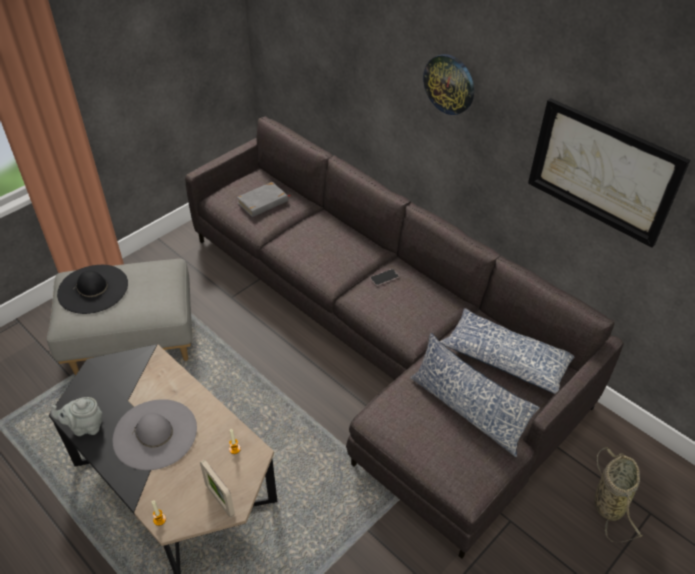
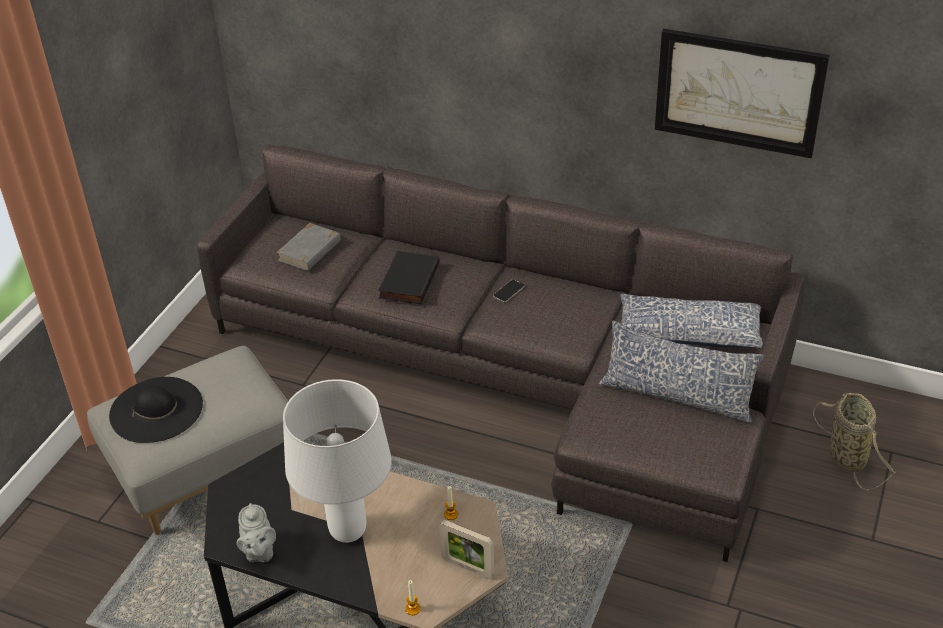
camera: 20 degrees left, 5 degrees down
(85, 427) = (259, 552): grey teapot -> grey teapot turned 75 degrees counterclockwise
(155, 434) = (349, 531): grey hat -> white table lamp
(316, 246) = (408, 280): none -> black book
(449, 84) = (534, 42): wall clock -> none

